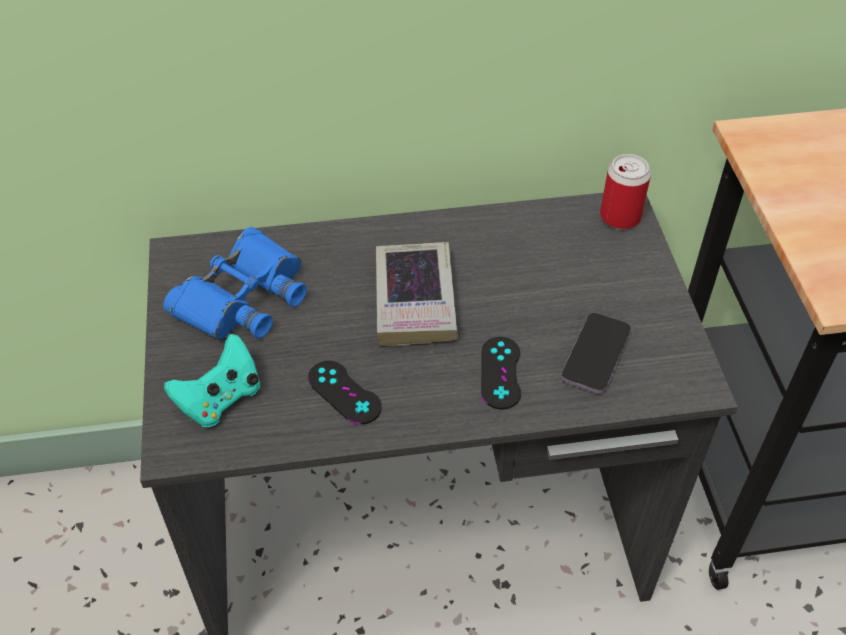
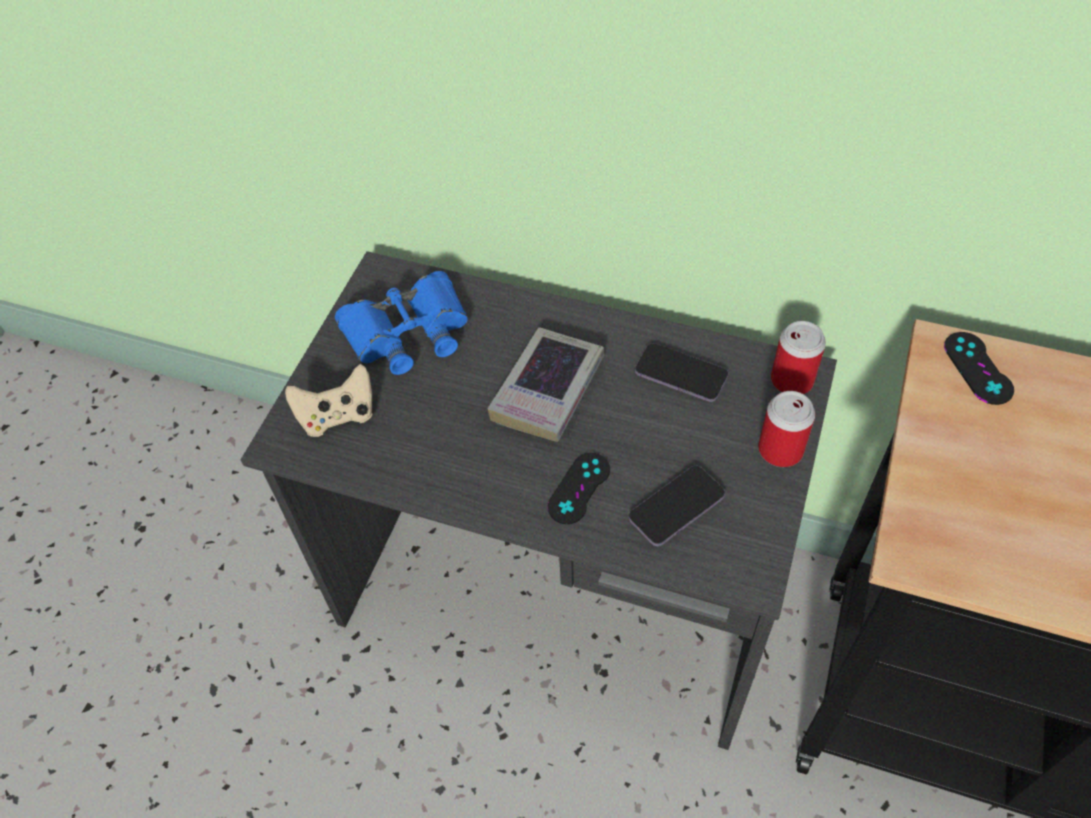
camera: 30 degrees right, 5 degrees up
(220, 399) = (337, 415): turquoise game controller -> beige game controller
(344, 392) = (436, 451): black game controller -> black game controller (978, 368)
(525, 245) = (681, 374): none -> phone
(648, 275) = (780, 450): none -> can

